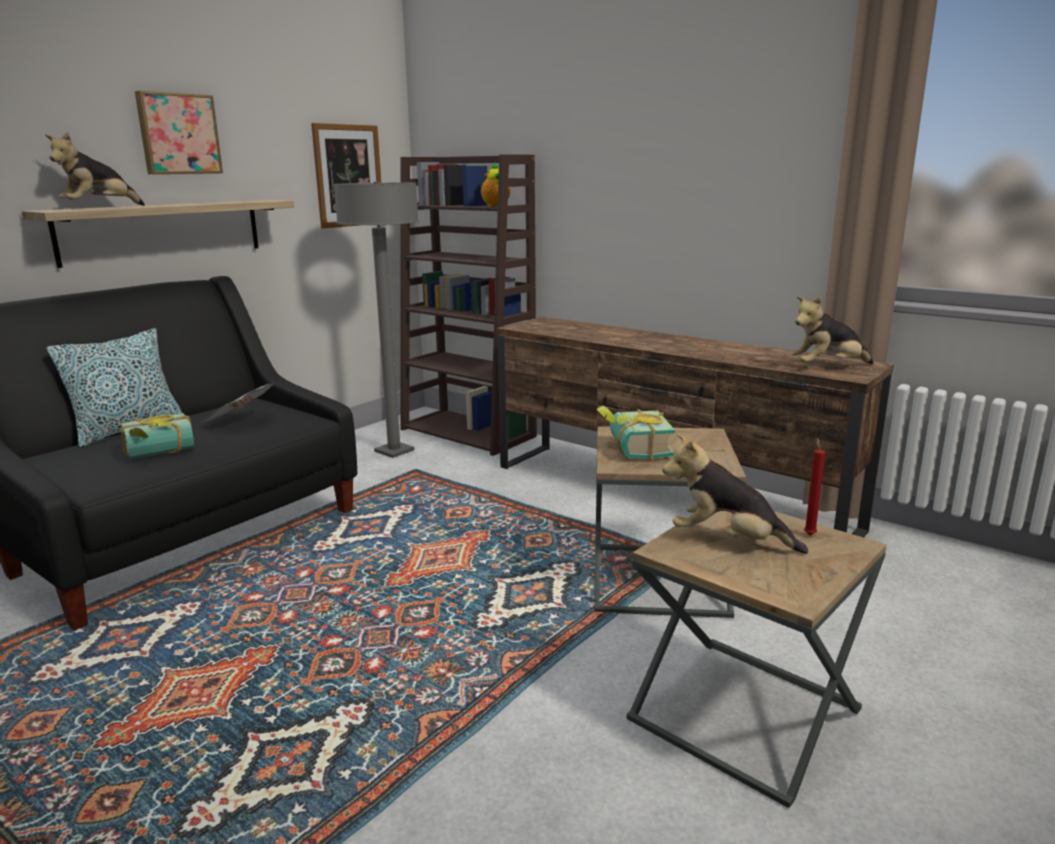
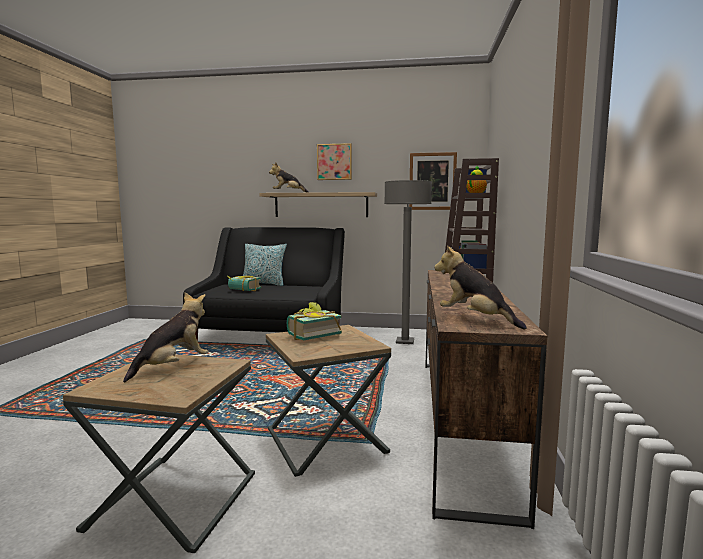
camera: 60 degrees right, 10 degrees down
(240, 421) = (289, 290): newspaper -> none
(728, 541) = (173, 367): plush toy -> plush toy turned 45 degrees clockwise
(809, 534) = (192, 384): red candle -> none

